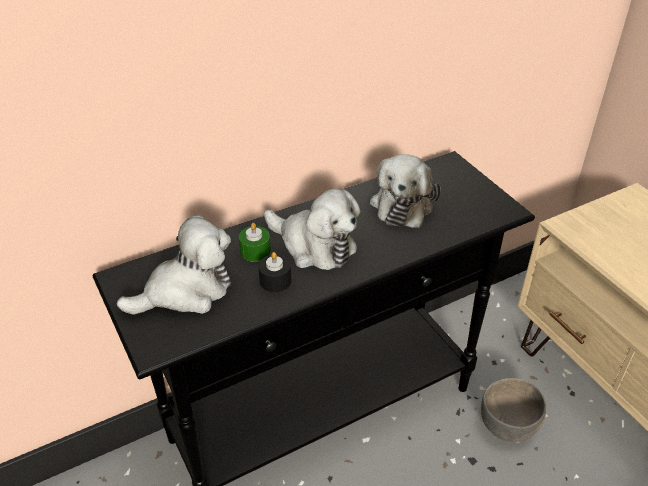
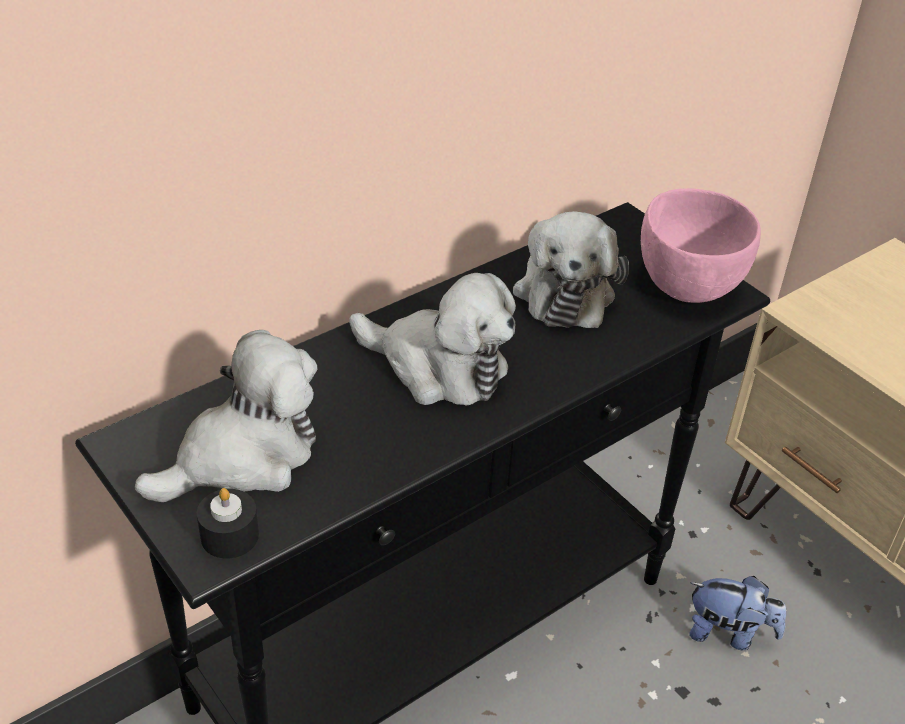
camera: 10 degrees left, 0 degrees up
(255, 251) = (344, 382): green candle -> none
(275, 280) = (387, 428): black candle -> black candle (229, 535)
(482, 204) = (688, 285): none -> pink bowl
(508, 426) = (728, 633): grey bowl -> plush toy

